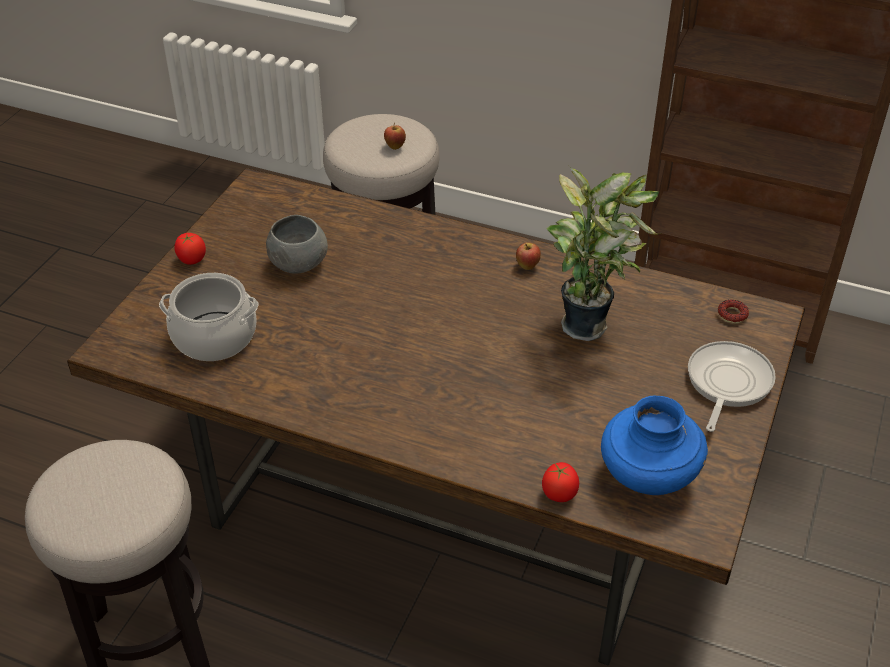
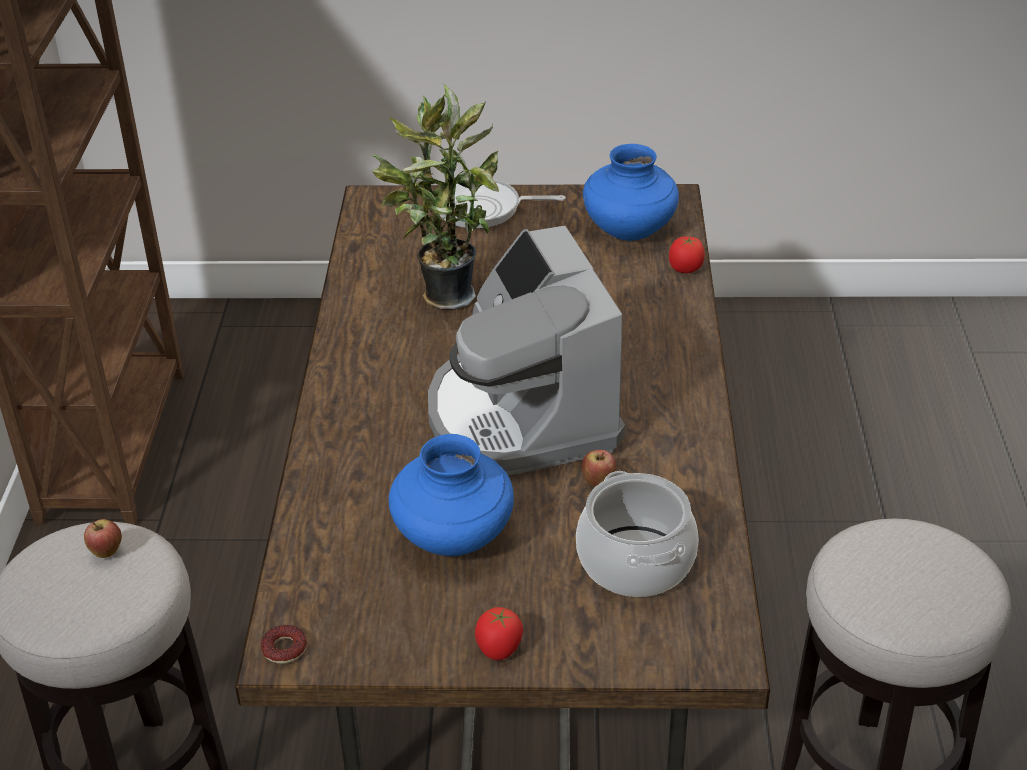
camera: 110 degrees left, 5 degrees down
(298, 264) = (454, 538): grey bowl -> blue vase
(402, 326) = (521, 416): none -> coffee machine
(527, 266) = (364, 353): apple -> apple (598, 482)
(732, 315) = (381, 219): donut -> donut (284, 649)

